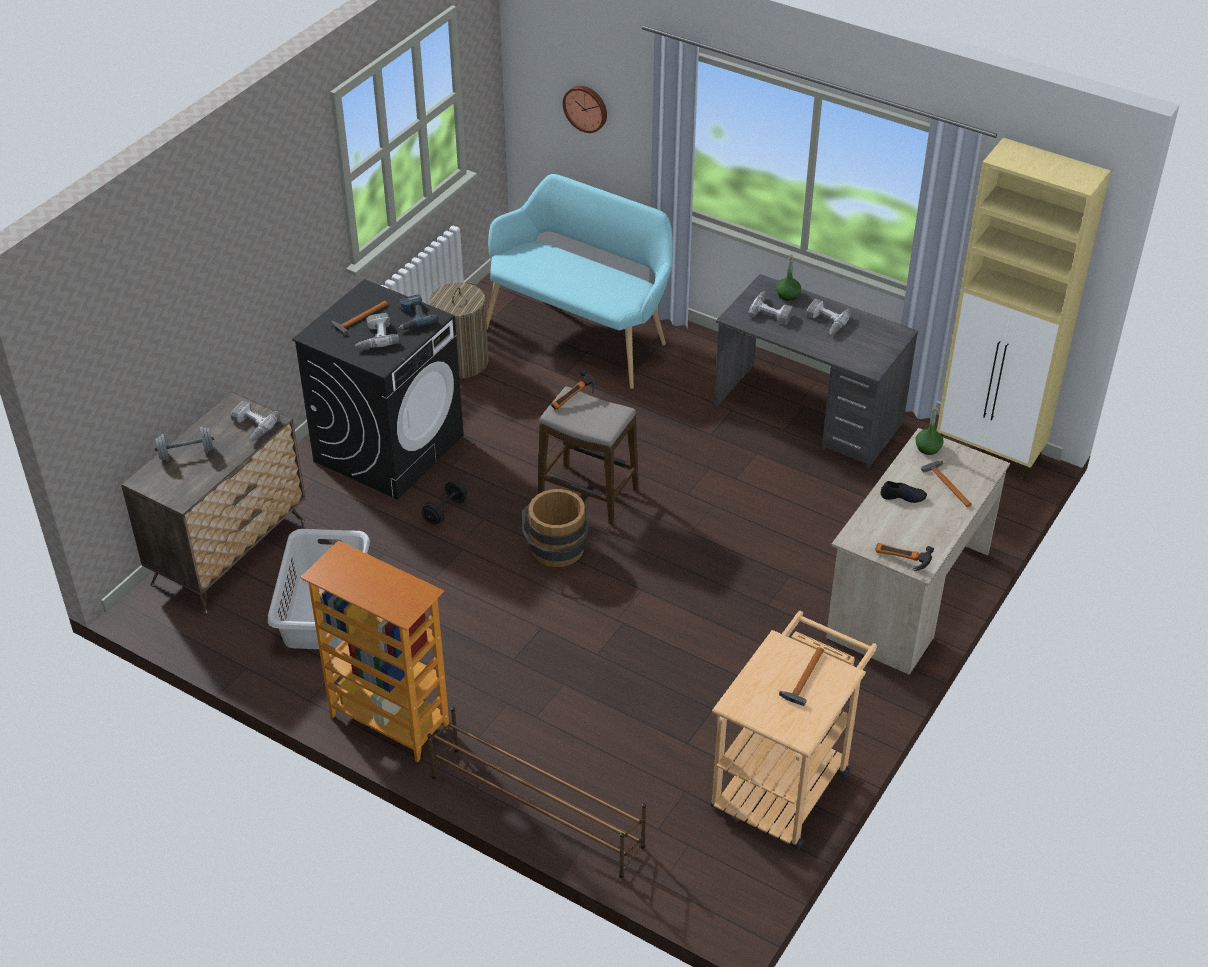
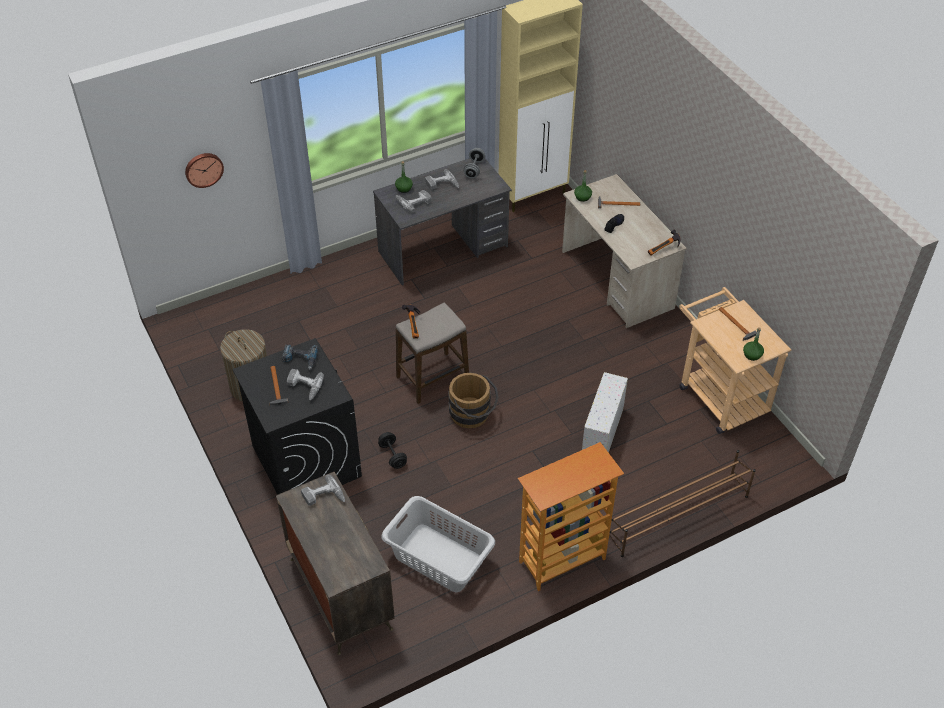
camera: 60 degrees left, 5 degrees up
(186, 453) = (324, 546): grey dumbbell -> grey dumbbell (474, 169)
(582, 334) = (278, 315): turquoise bench -> none
(618, 683) = (602, 434): none -> white storage box
(759, 714) = (752, 355): none -> green bottle

